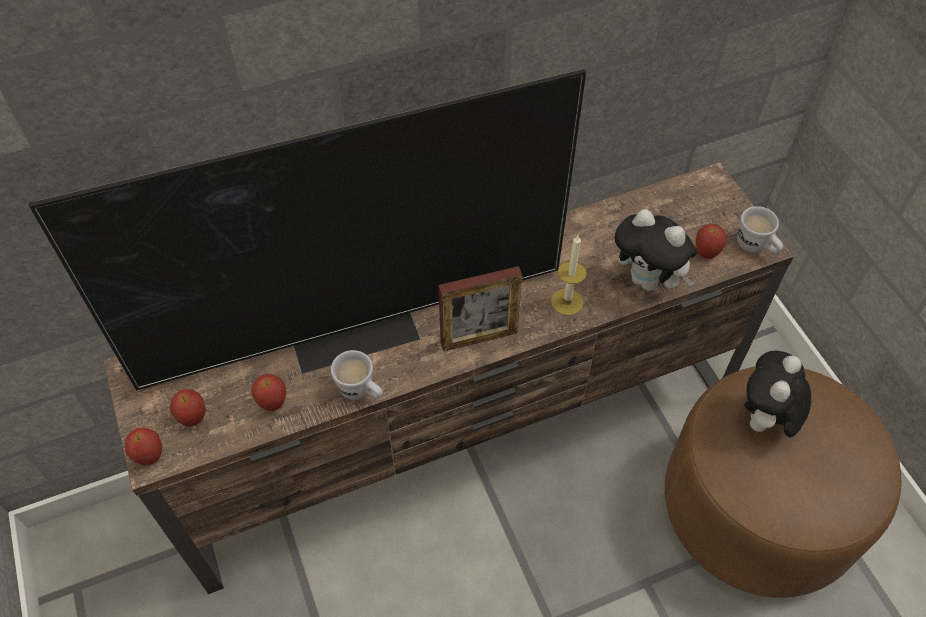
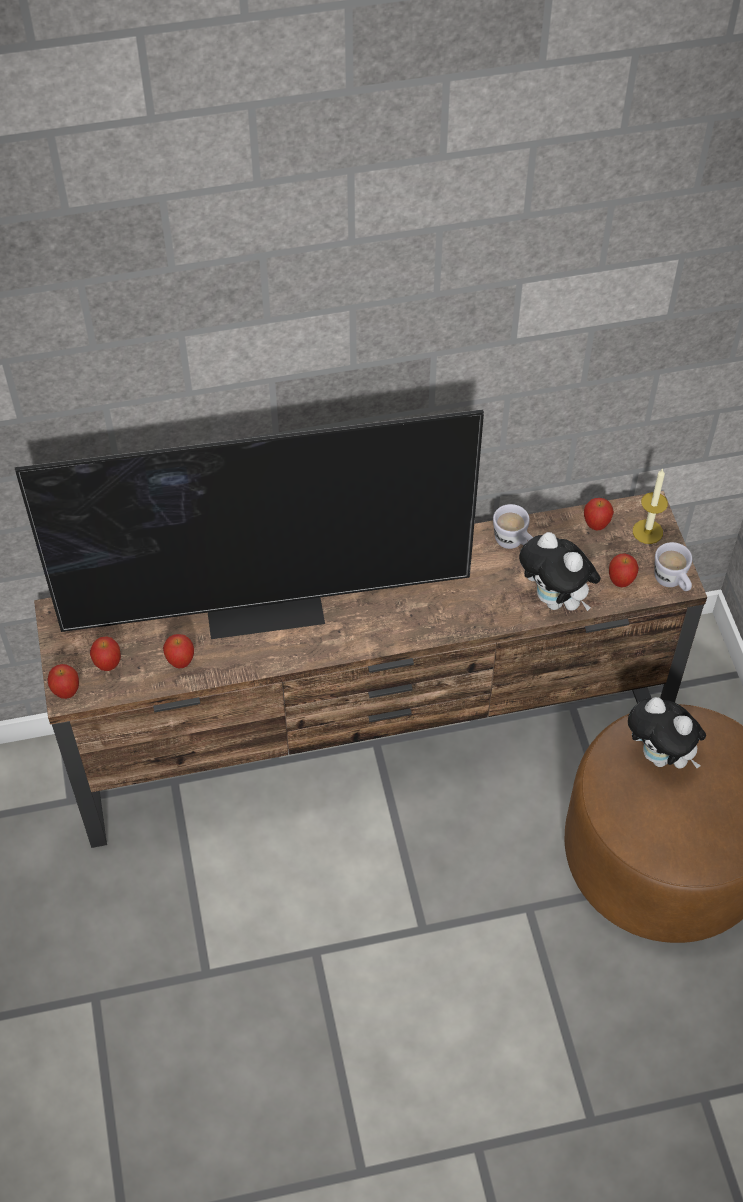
camera: 10 degrees right, 0 degrees up
(361, 392) = (262, 664): white mug -> white mug (514, 543)
(479, 338) = (380, 631): picture frame -> none
(567, 302) = (472, 609): candle -> candle (647, 531)
(666, 202) = (596, 525): none -> apple
(764, 420) = (660, 756): plush toy -> plush toy turned 90 degrees counterclockwise

